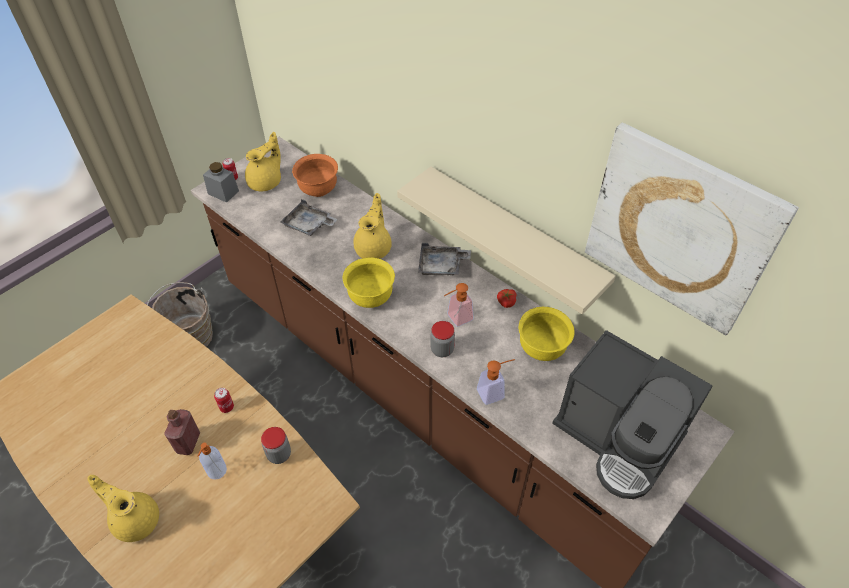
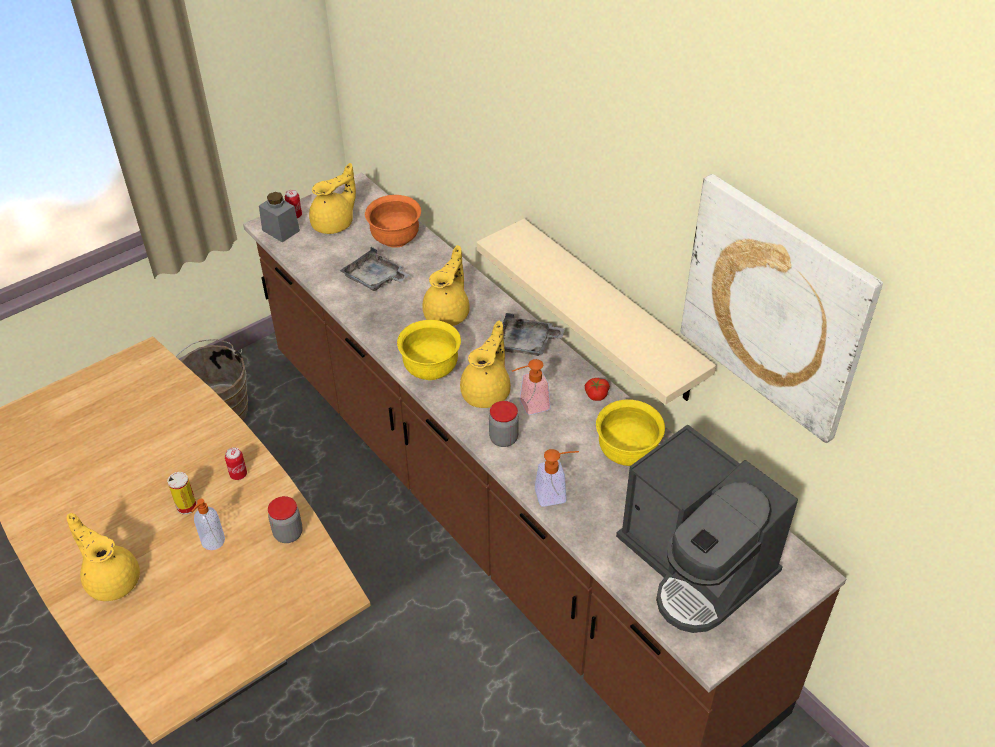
camera: 10 degrees right, 5 degrees down
(188, 442) = (186, 506): red bottle -> can
(420, 311) = (487, 392): none -> yellow teapot

